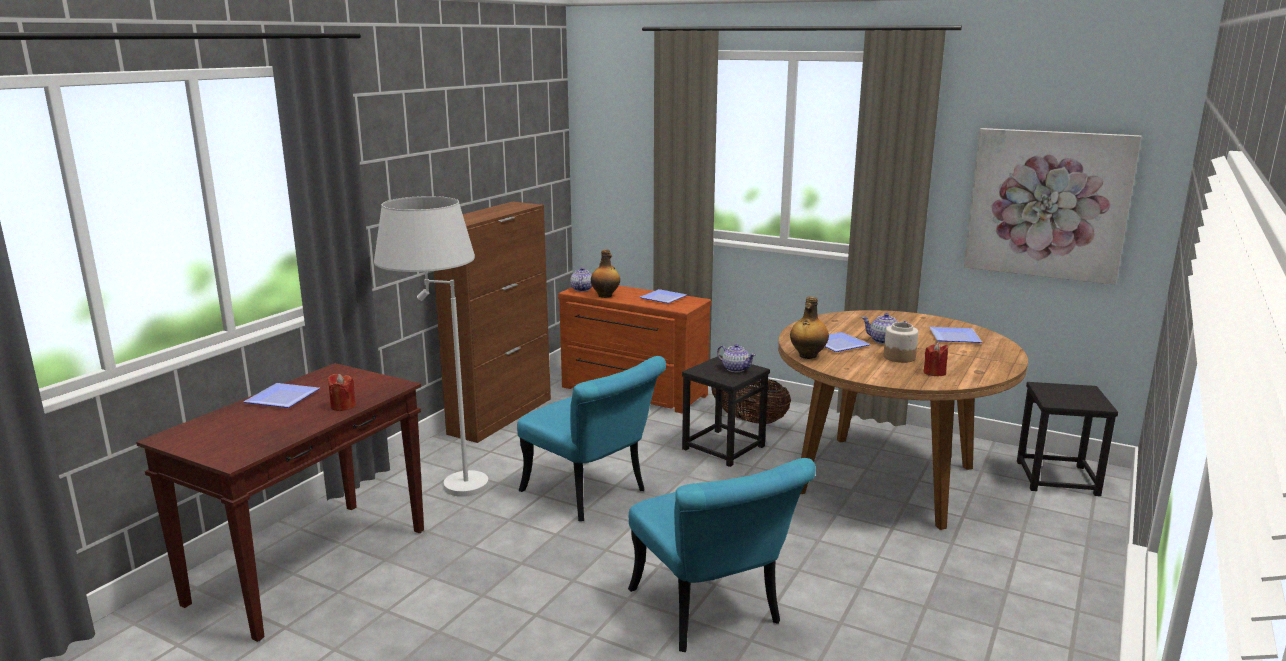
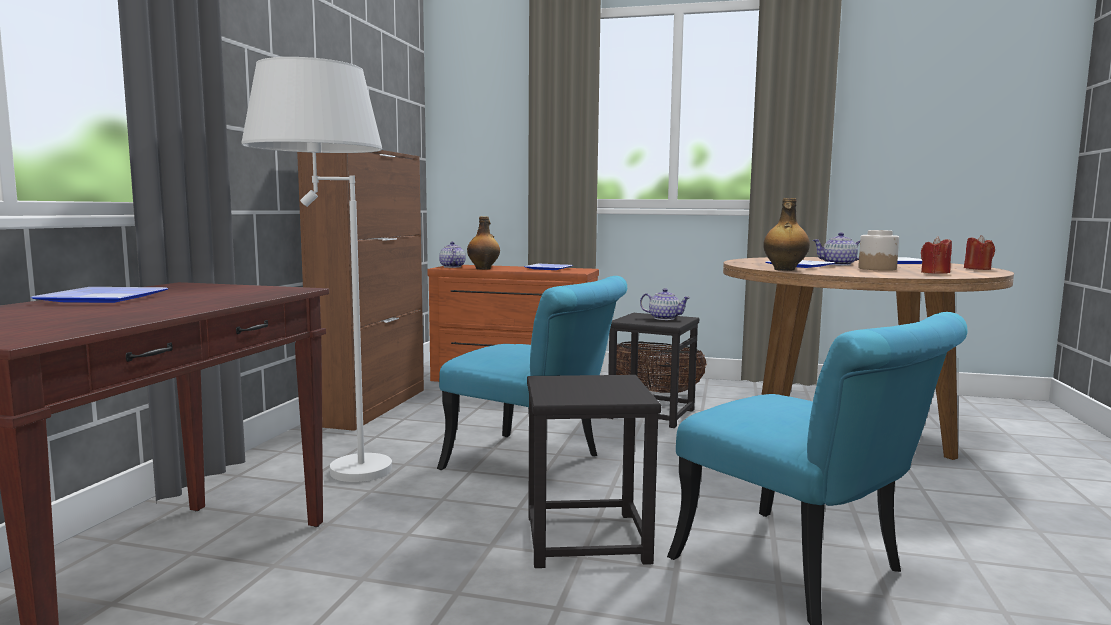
camera: 15 degrees left, 10 degrees down
(343, 406) = (217, 300): red candle -> red candle (977, 269)
(1047, 204) = (949, 138): picture -> none
(1057, 478) = (999, 412): black stool -> black stool (586, 539)

